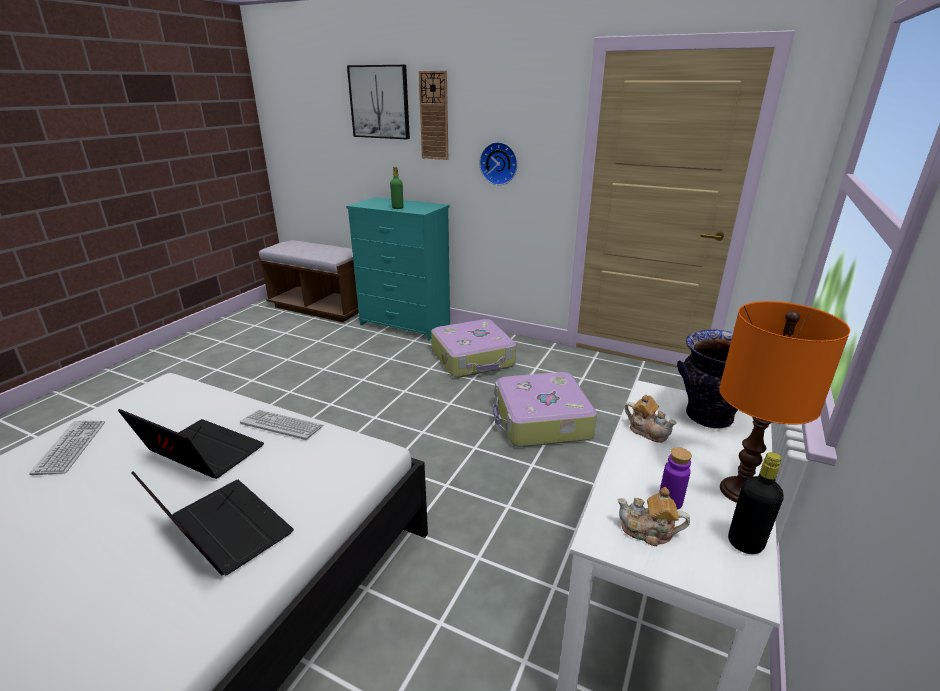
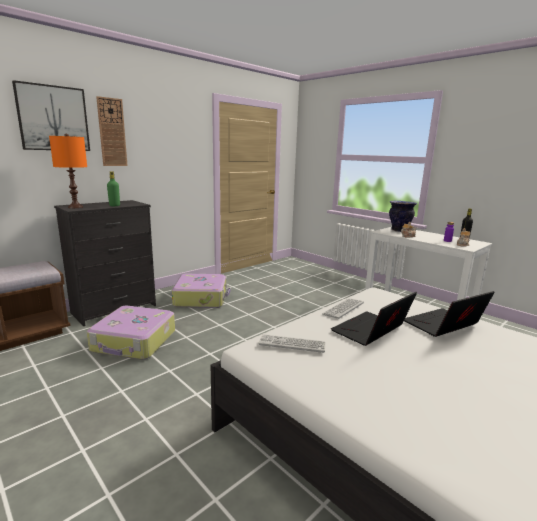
camera: 70 degrees left, 10 degrees down
(70, 447) = (348, 384): keyboard -> keyboard (292, 344)
(405, 324) = (115, 309): turquoise dresser -> black dresser
(499, 163) = (166, 166): wall clock -> none
(541, 421) = (286, 297): suitcase -> suitcase (134, 342)
(739, 491) = (440, 235): orange table lamp -> orange table lamp (75, 207)

